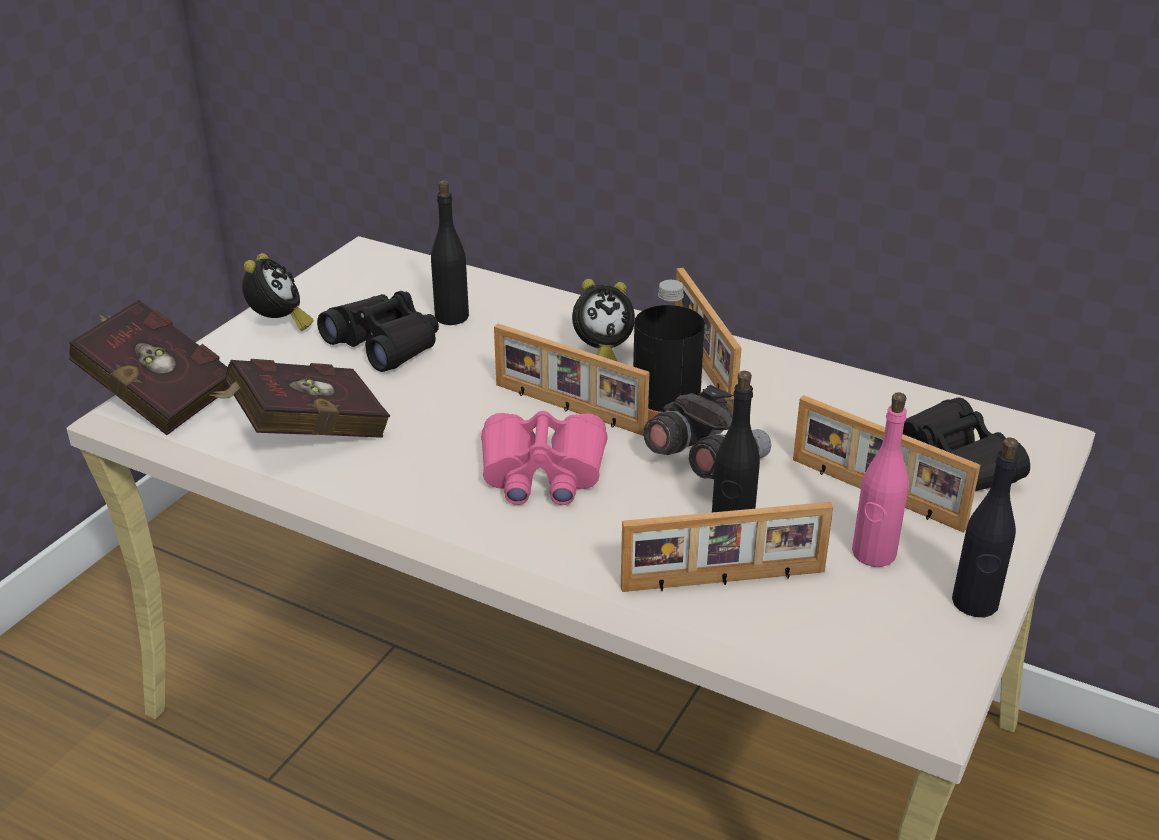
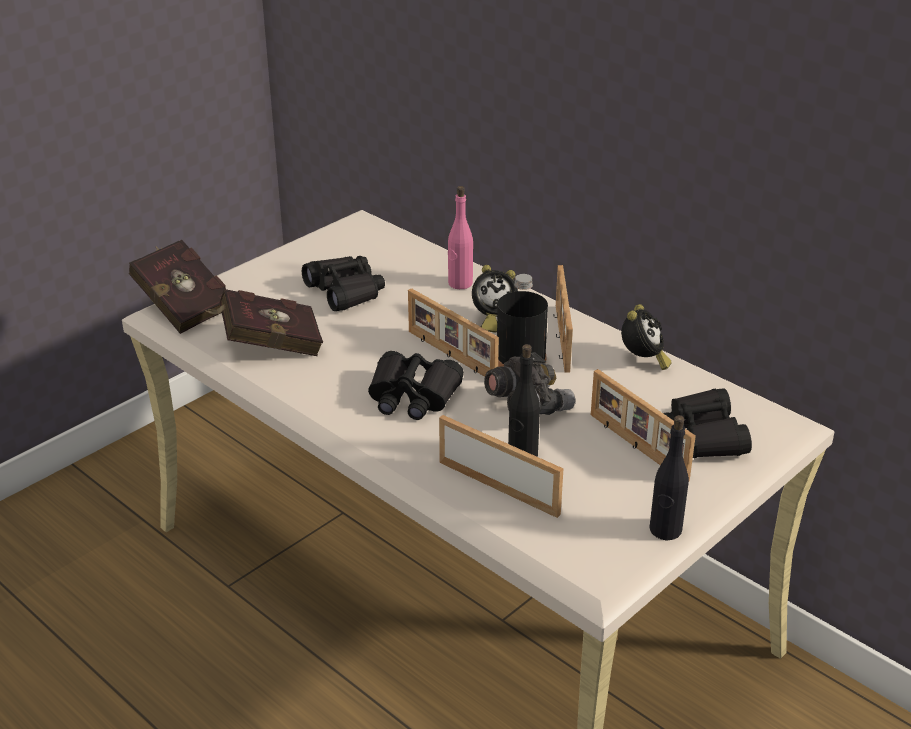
camera: 15 degrees right, 0 degrees up
(279, 324) = (280, 267): alarm clock -> alarm clock (643, 361)
(451, 316) = (399, 278): black bottle -> none
(542, 473) = (412, 396): pink binoculars -> black binoculars
(724, 581) = (499, 486): picture frame -> picture frame turned 150 degrees counterclockwise
(873, 554) = (612, 486): pink bottle -> pink bottle (460, 283)

